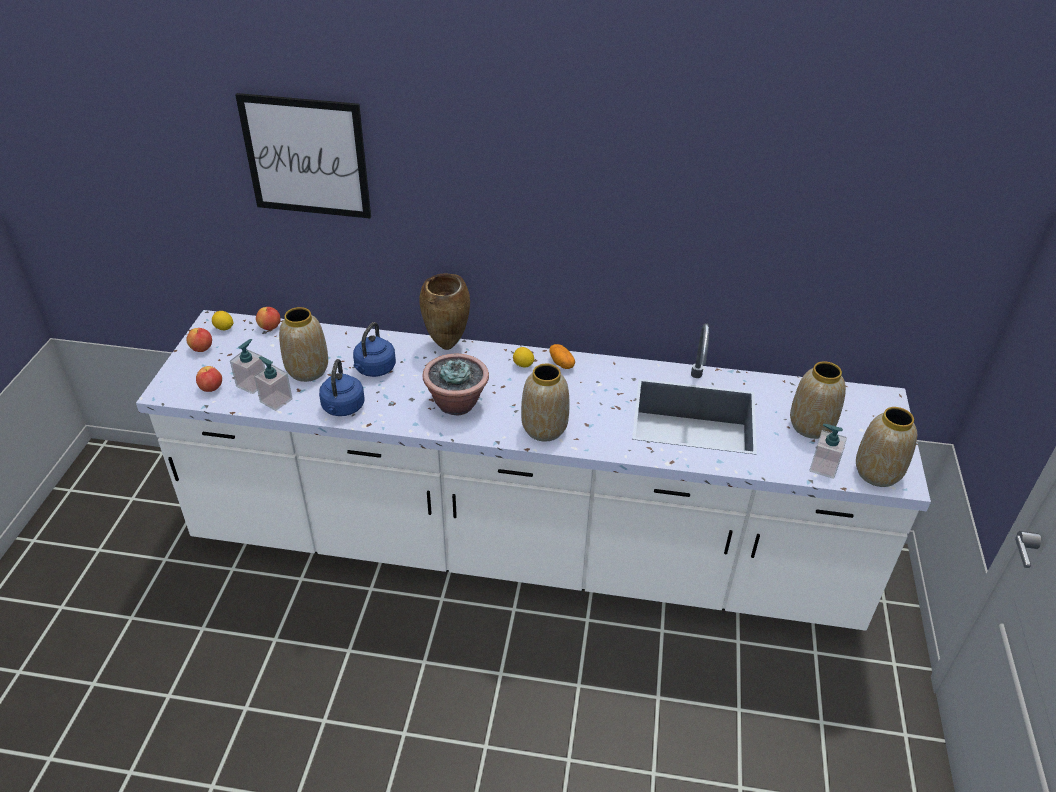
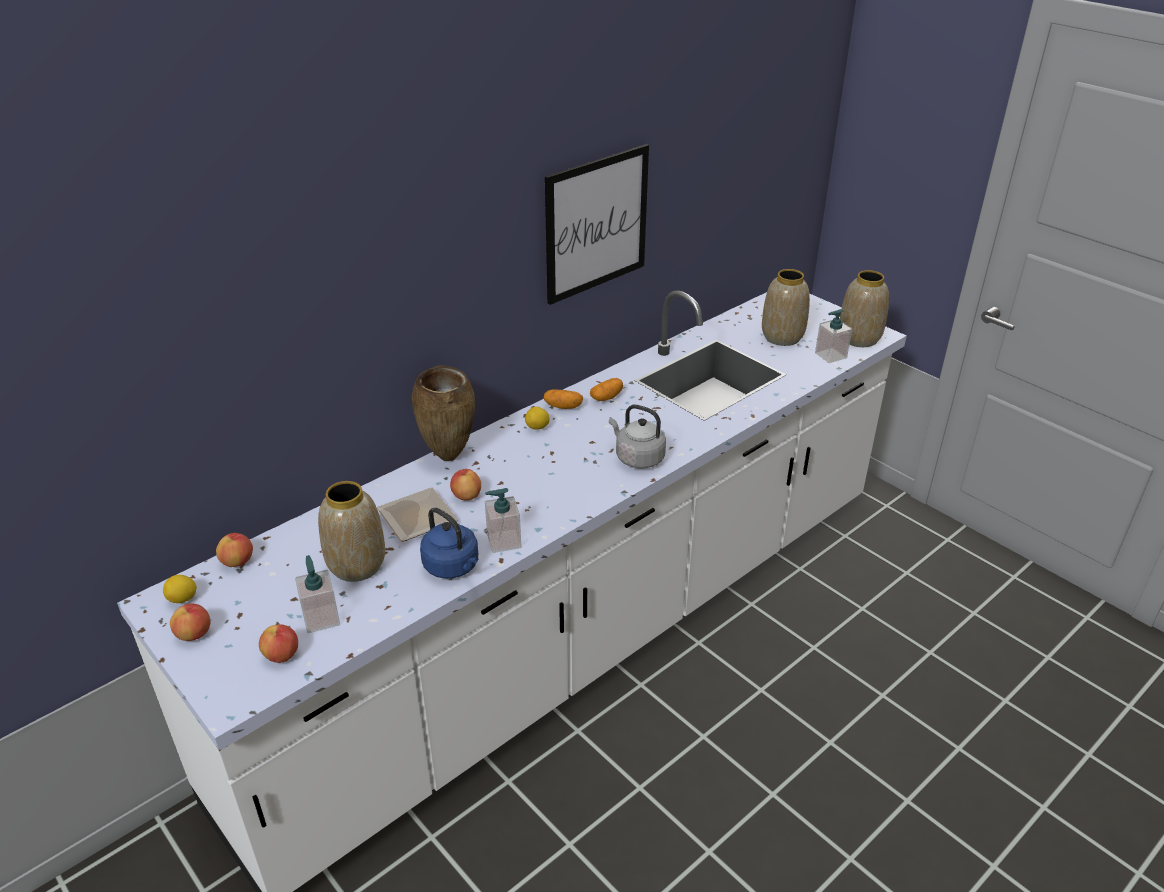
camera: 50 degrees left, 5 degrees down
(276, 400) = (375, 611): soap dispenser -> soap dispenser (503, 541)
(306, 157) = (244, 295): picture -> picture (596, 223)
(374, 369) = (420, 518): blue kettle -> plate
(415, 375) = (466, 496): none -> apple
(457, 404) = (541, 490): potted plant -> none
(543, 428) = (637, 458): vase -> grey kettle
(598, 377) = (606, 397): none -> potato

